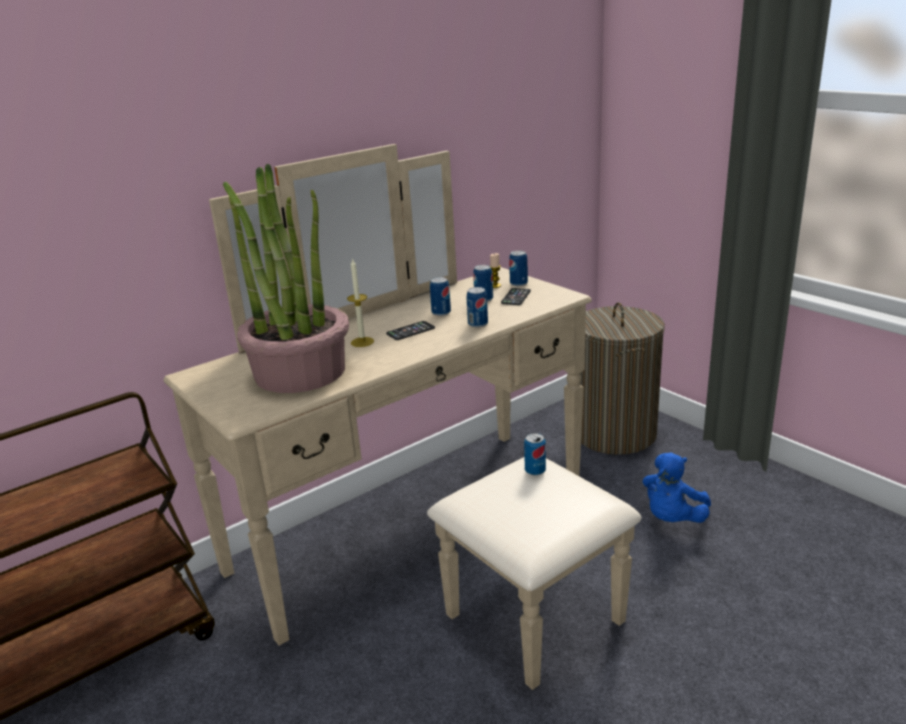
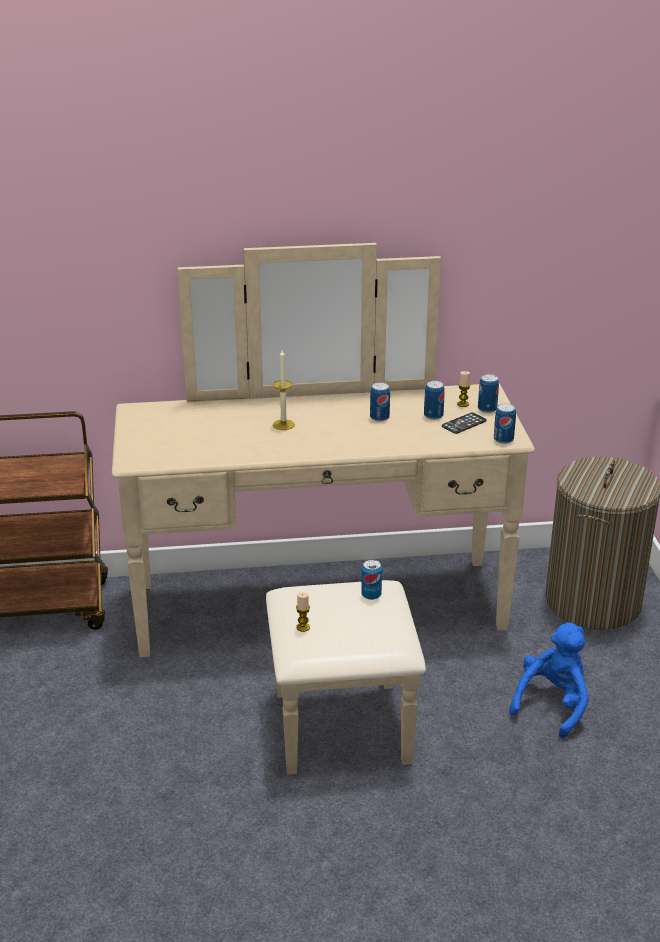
camera: 30 degrees right, 5 degrees up
(299, 371) = (209, 436): potted plant -> none
(410, 331) = (332, 428): phone -> none
(478, 324) = (394, 441): can -> can (503, 439)
(509, 524) = (303, 627): none -> candle
(672, 518) = (552, 704): blue plush toy -> blue plush toy turned 150 degrees clockwise

